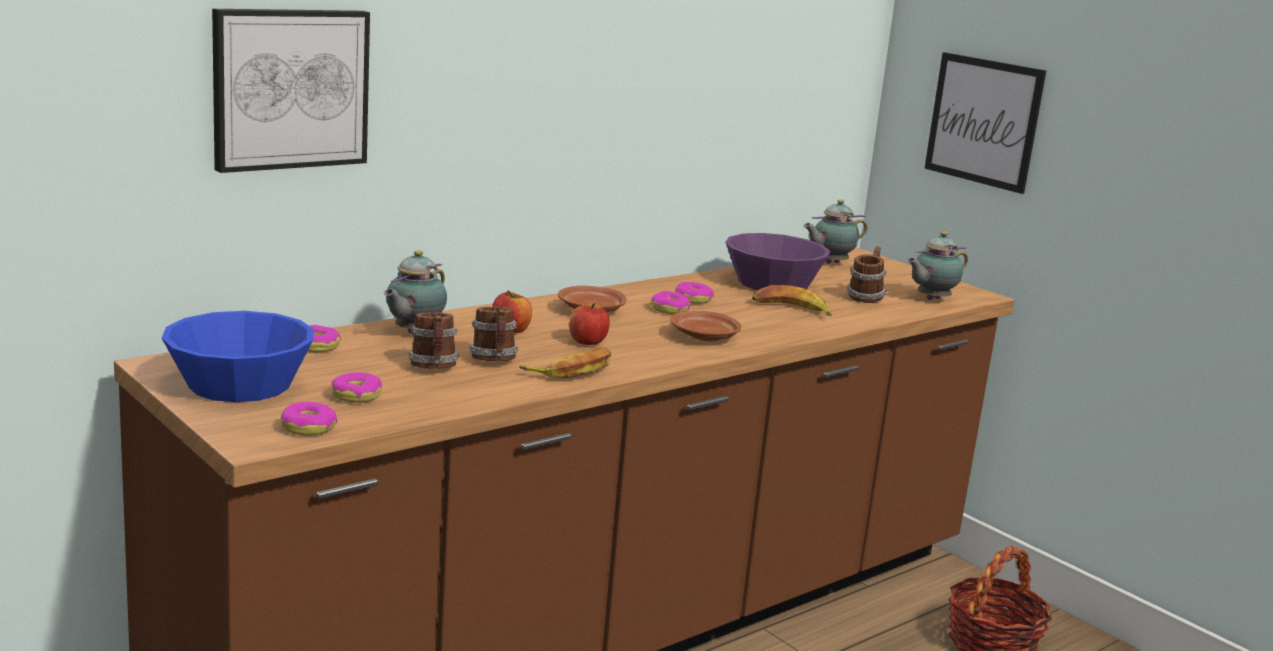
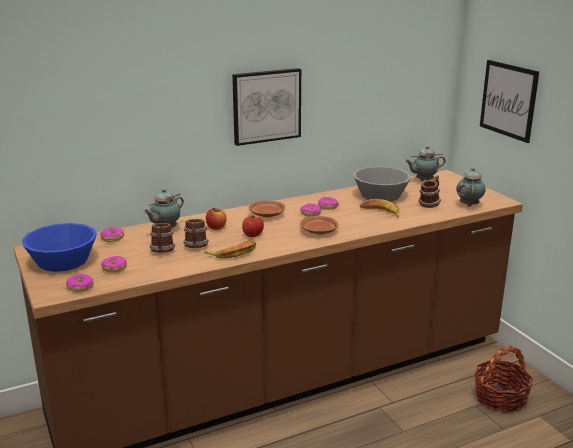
camera: 15 degrees right, 5 degrees up
(290, 88) = (93, 110): picture -> picture (266, 106)
(773, 283) = (380, 195): purple bowl -> grey bowl
(931, 299) = (469, 204): teapot -> teapot turned 120 degrees clockwise

